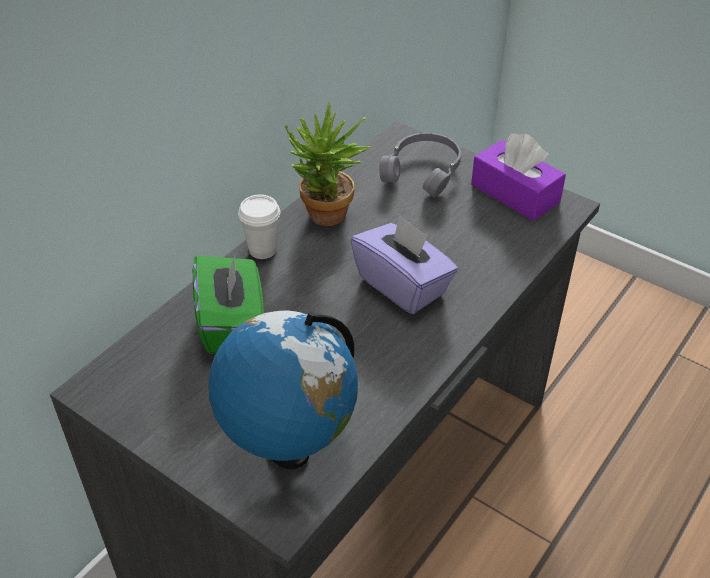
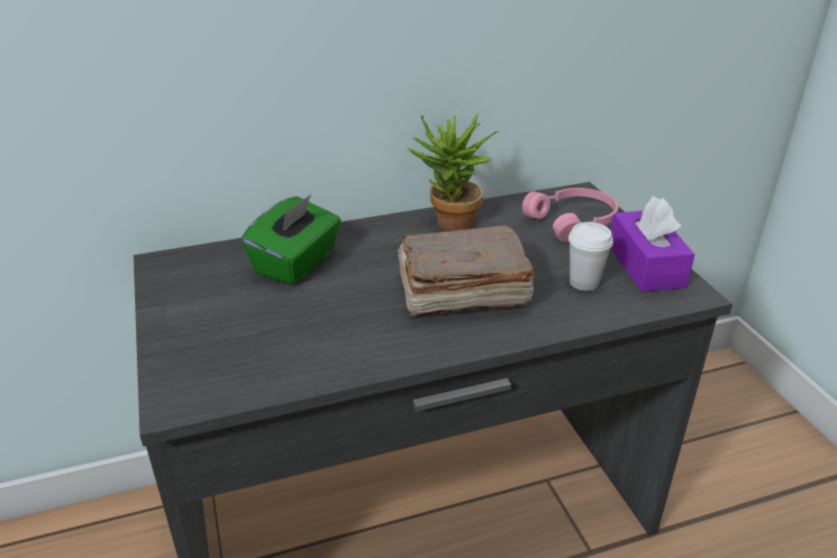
camera: 35 degrees right, 10 degrees down
(262, 250) = (376, 227): white cup -> white cup (584, 282)
(289, 450) = (234, 361): globe -> none
(403, 285) = (460, 291): purple tissue box -> brown book
(424, 171) = (574, 222): grey headphones -> pink headphones

